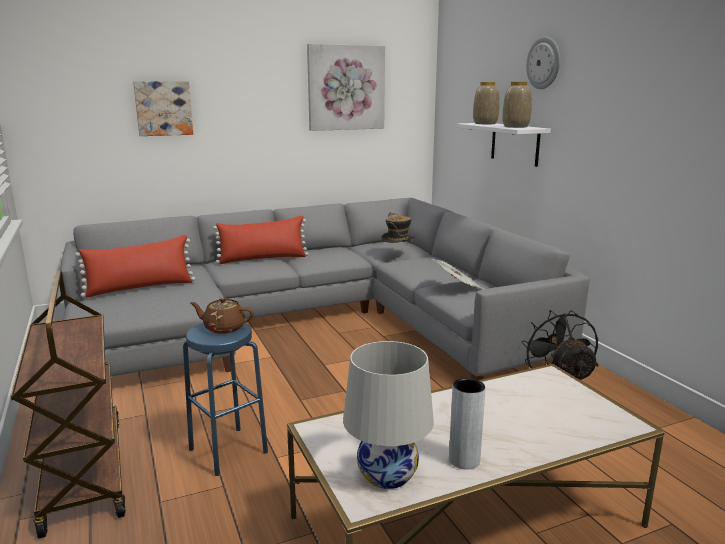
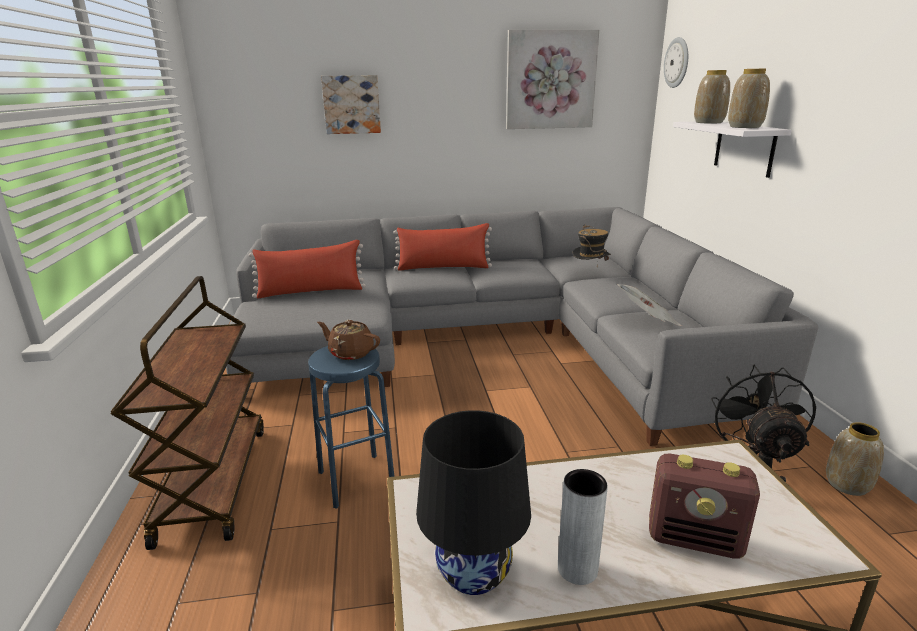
camera: 15 degrees right, 5 degrees up
(387, 474) = (474, 572): white table lamp -> black table lamp
(541, 430) = (695, 540): none -> radio
(544, 63) = (792, 43): wall clock -> wall clock (677, 62)
(625, 399) = (848, 485): none -> vase

